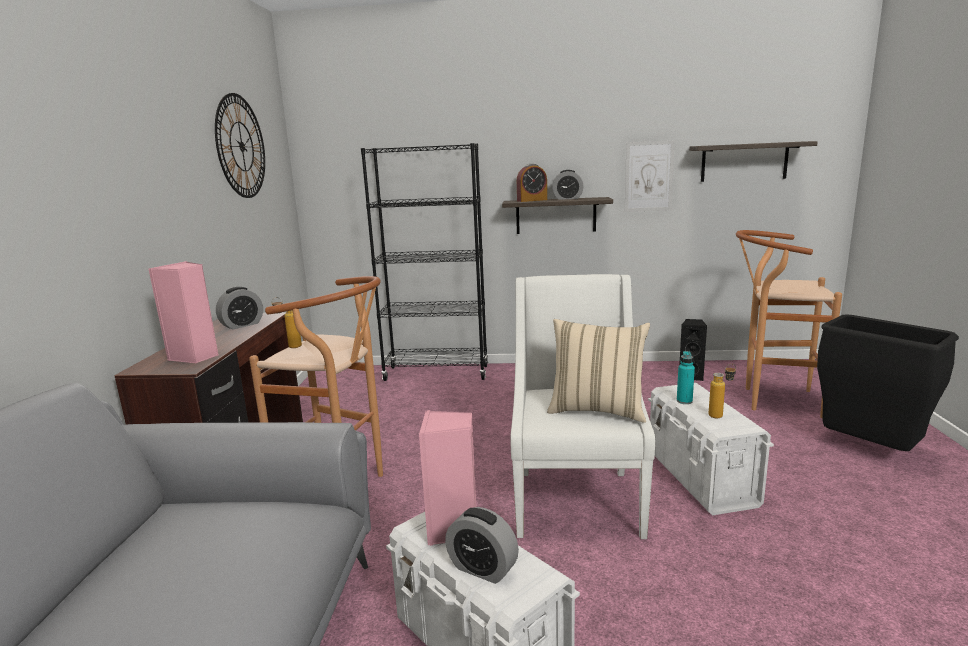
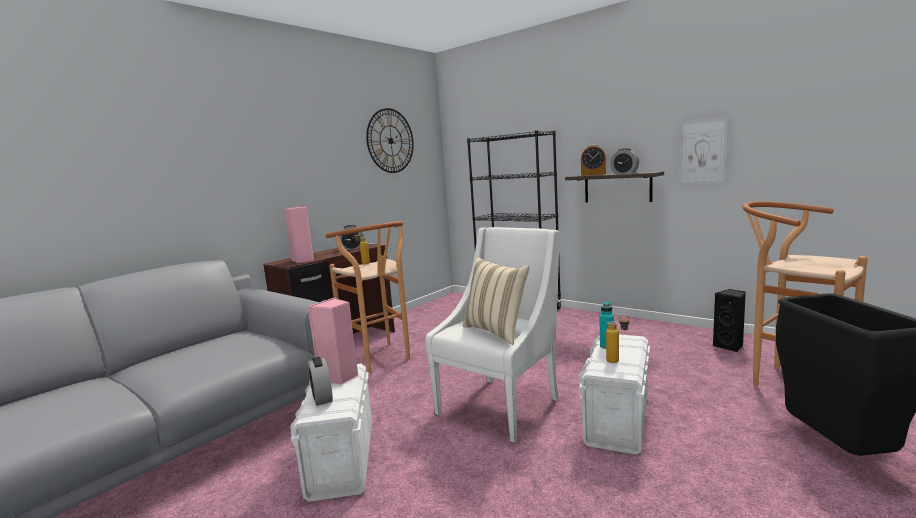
camera: 35 degrees right, 5 degrees down
(744, 162) = (809, 133): shelf -> none

